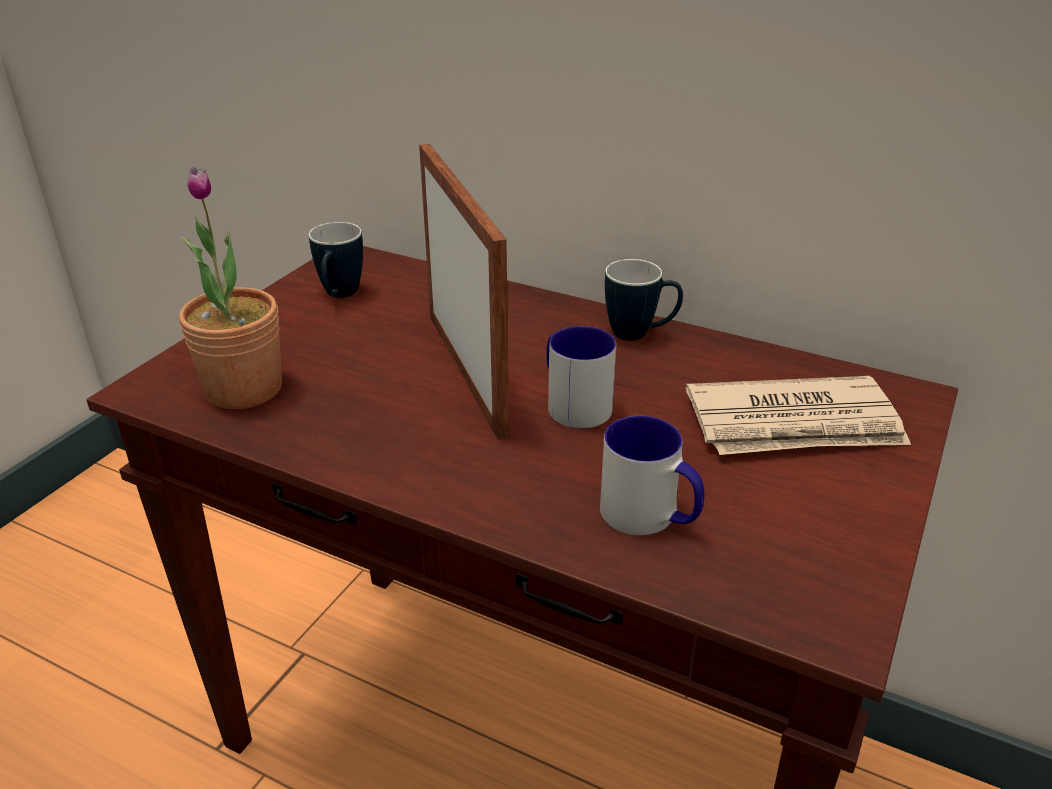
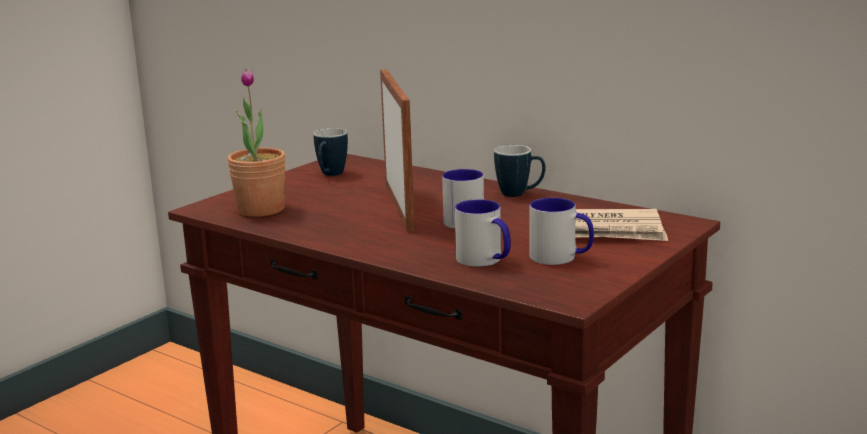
camera: 10 degrees right, 15 degrees down
(769, 501) = (561, 257): none -> mug

